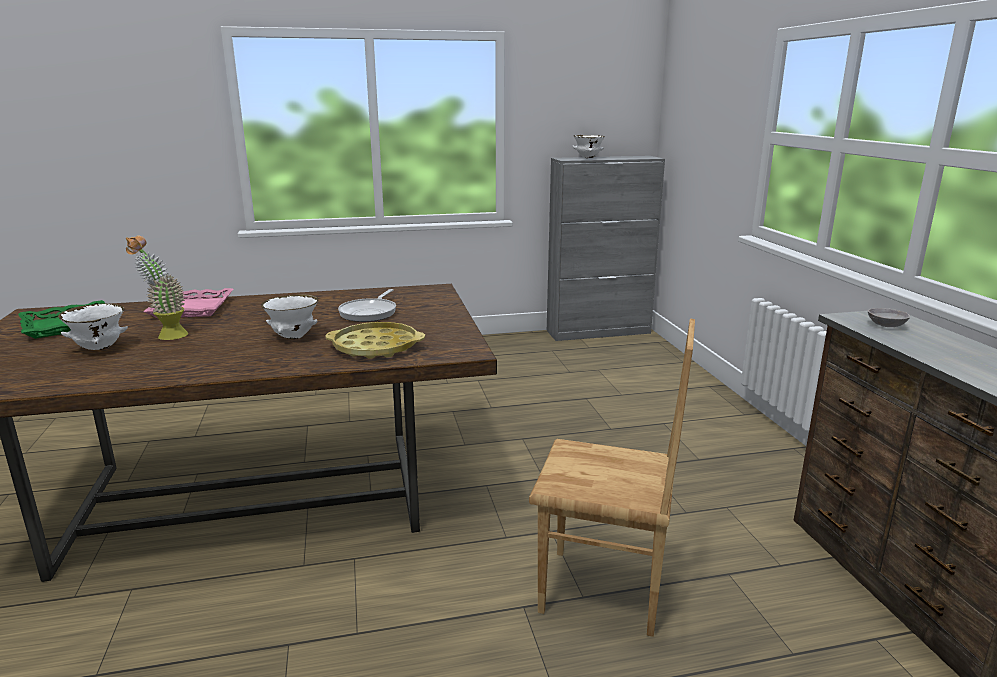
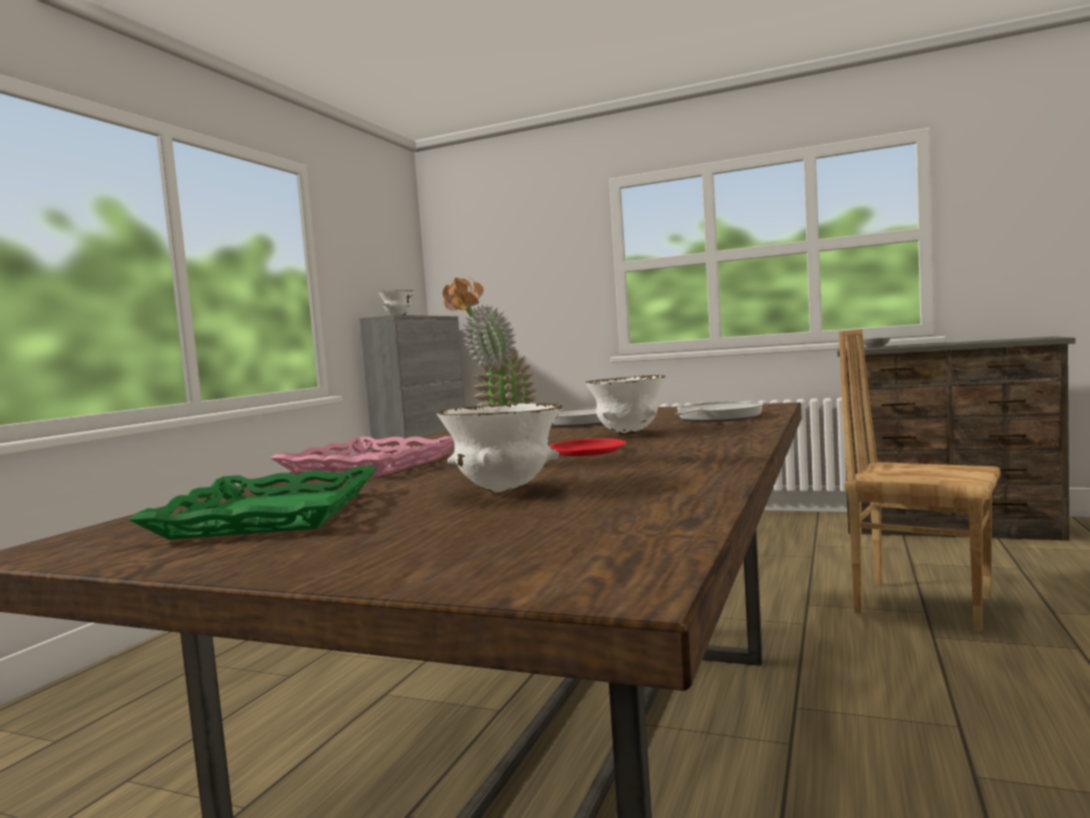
camera: 55 degrees left, 15 degrees down
(215, 341) = (587, 452): none -> red plate
(376, 347) = (716, 418): yellow tray -> frying pan
(602, 593) = (922, 604): brown chair -> brown chair turned 105 degrees counterclockwise

